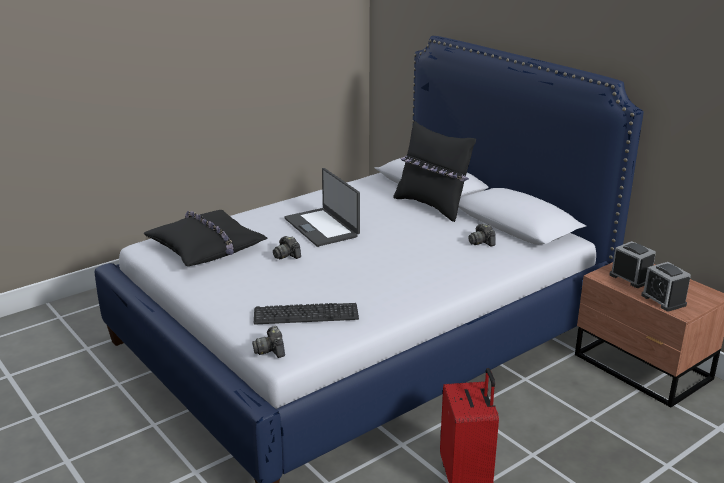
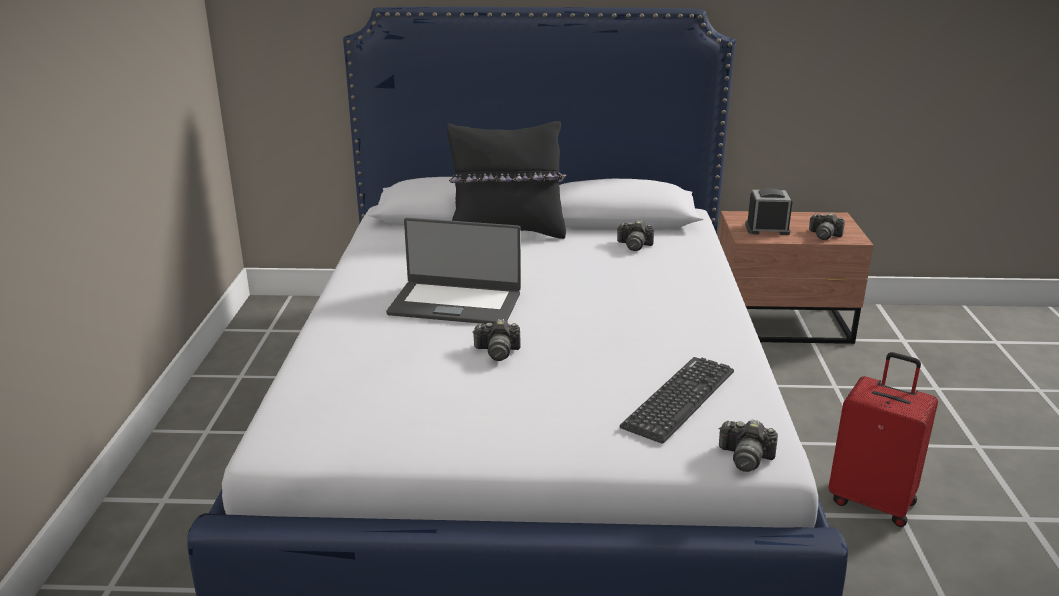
camera: 50 degrees left, 0 degrees up
(207, 247) = (375, 397): black pillow -> none
(663, 300) = (824, 235): alarm clock -> camera

